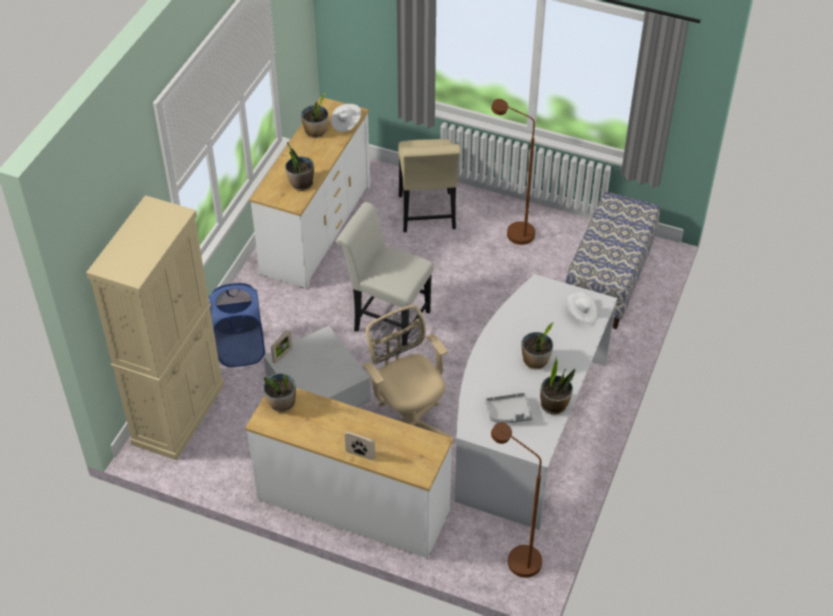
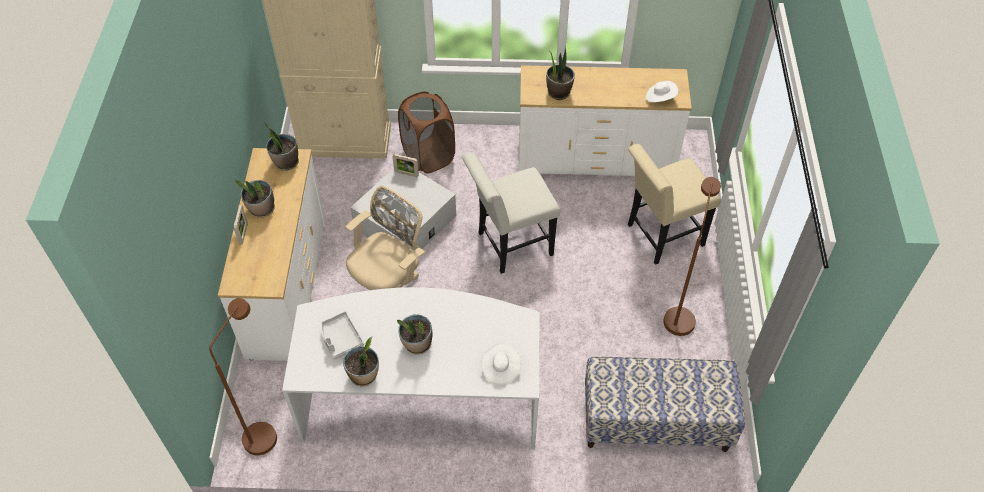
camera: 70 degrees right, 5 degrees up
(240, 350) = (428, 156): blue laundry basket -> brown laundry basket
(316, 132) = (634, 81): potted plant -> potted plant (261, 209)
(386, 319) = (510, 245): white chair -> white chair turned 120 degrees counterclockwise

